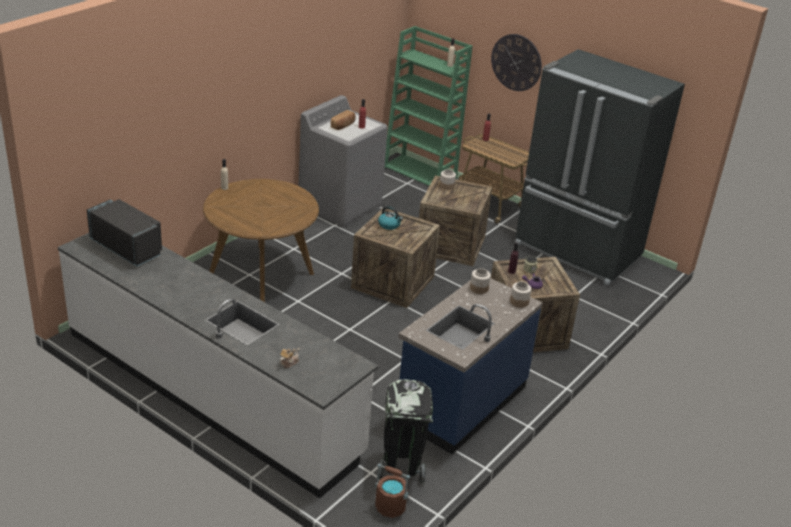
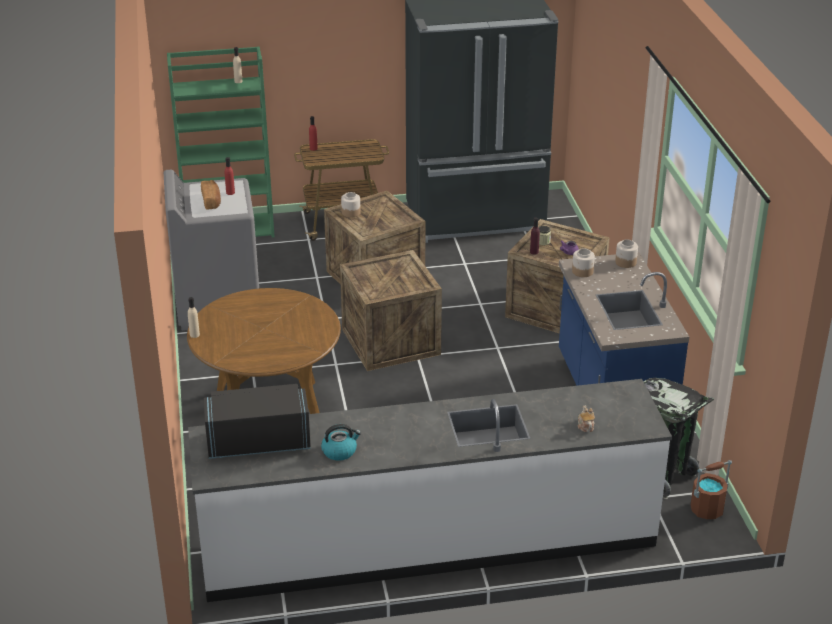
camera: 45 degrees left, 0 degrees up
(389, 225) = (376, 277): kettle -> kettle (340, 451)
(516, 62) = (324, 44): wall clock -> none

